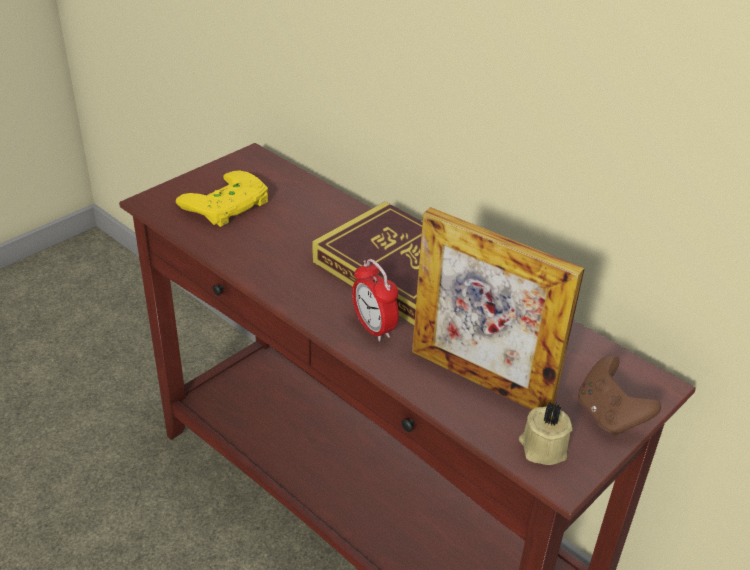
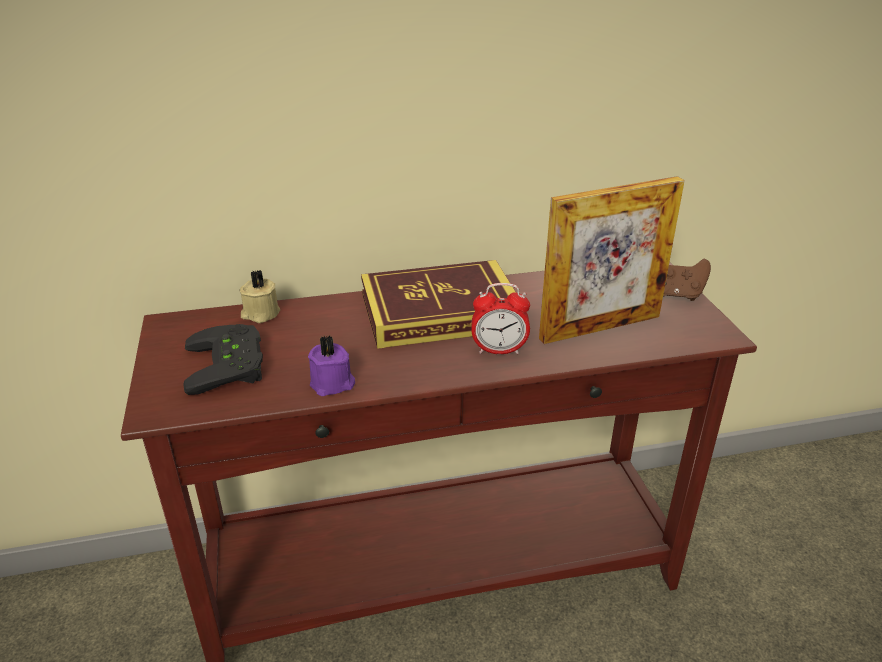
camera: 55 degrees left, 5 degrees down
(228, 206) = (232, 364): yellow game controller -> black game controller
(244, 261) = (333, 384): none -> purple candle
(542, 448) = (688, 331): beige candle -> beige candle (260, 314)

